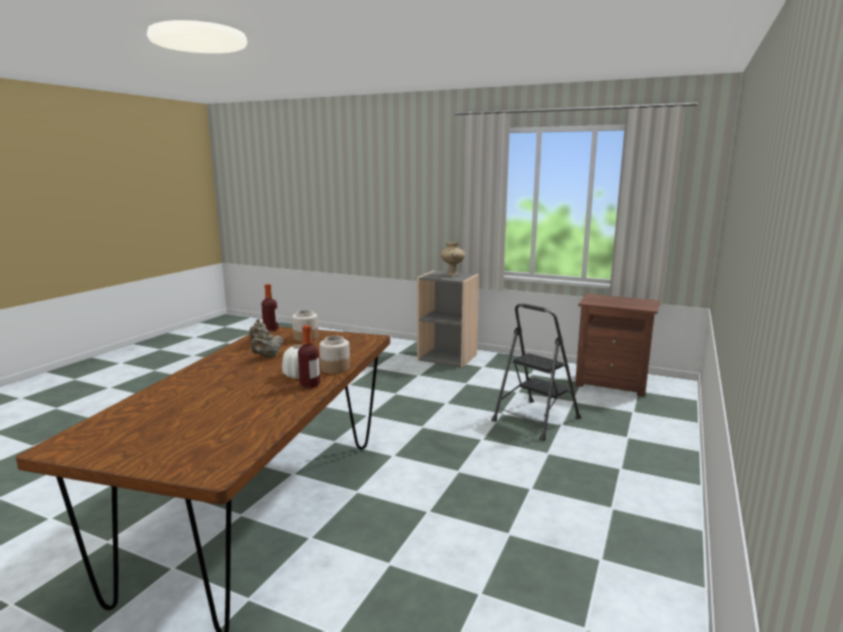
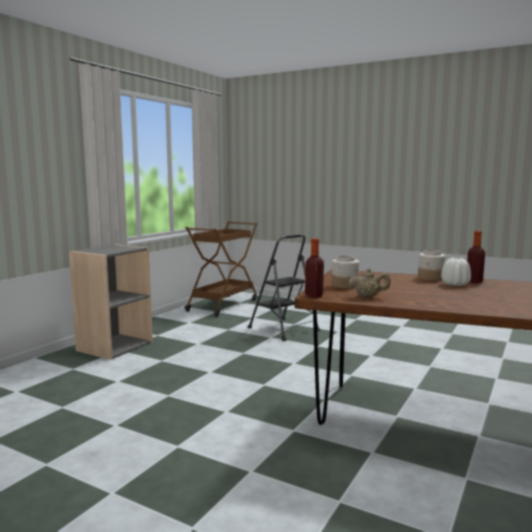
camera: 85 degrees left, 5 degrees down
(268, 357) = (413, 292): beige teapot -> none
(452, 274) = (107, 248): beige vase -> none
(612, 383) = (223, 305): brown nightstand -> brown cart

